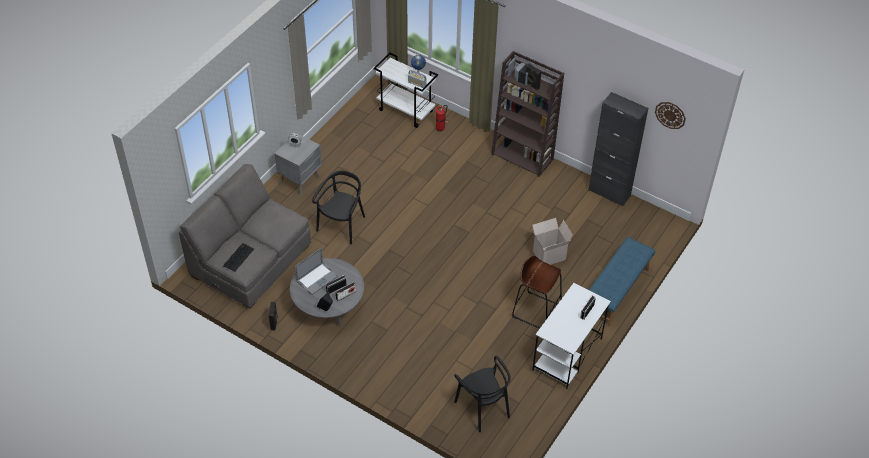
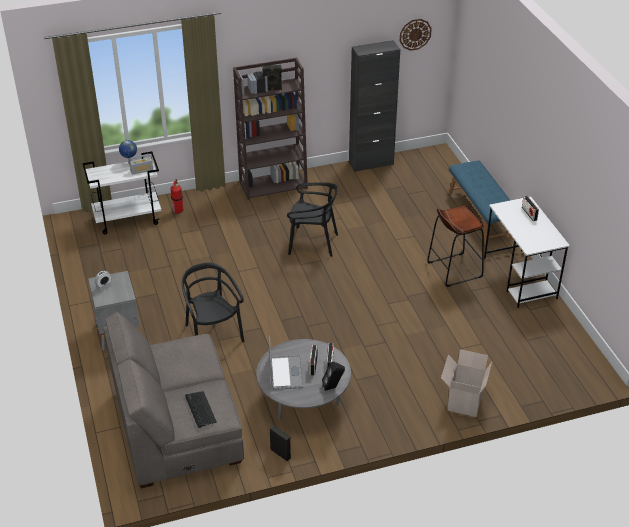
camera: 50 degrees left, 10 degrees down
(483, 408) = (532, 360): black chair -> black chair (312, 243)
(549, 254) = (399, 229): cardboard box -> cardboard box (463, 400)

